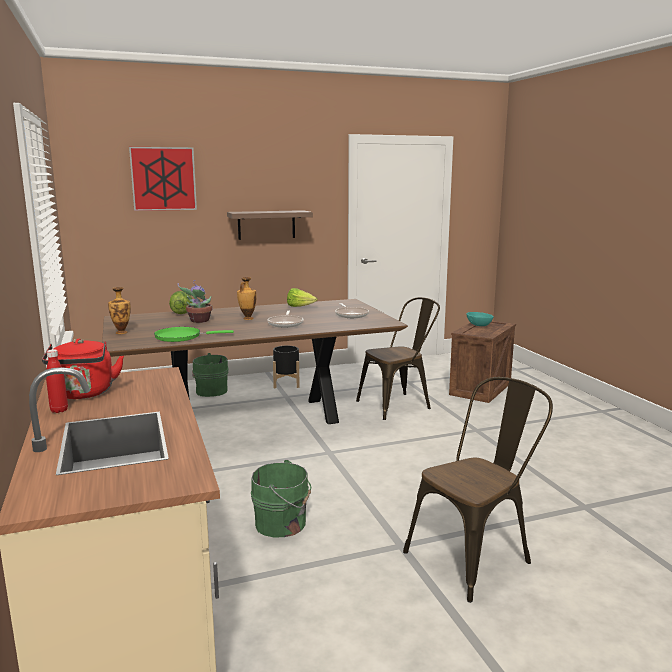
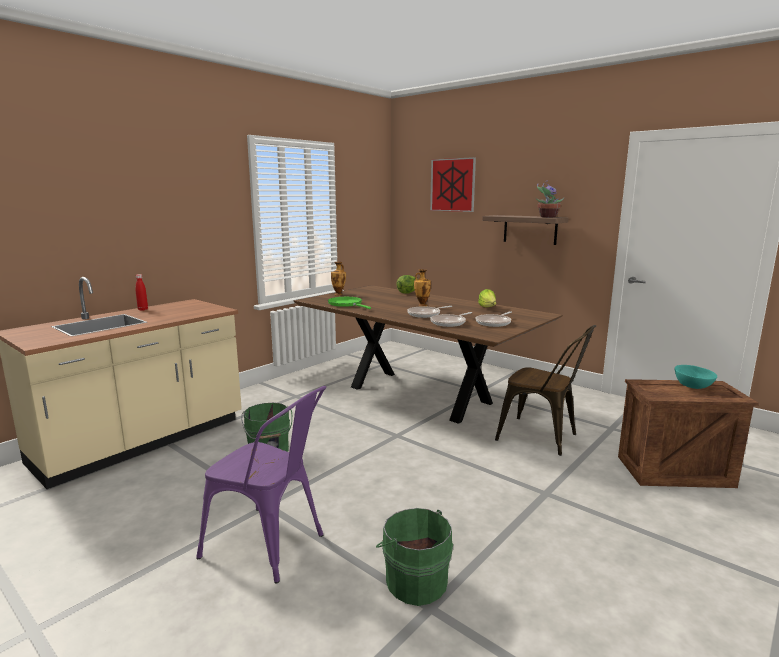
camera: 60 degrees right, 0 degrees up
(84, 394) = (172, 307): red kettle -> none
(199, 321) = (393, 299): potted plant -> potted plant (547, 217)
(210, 391) = (446, 367): green bucket -> green bucket (414, 580)
(286, 383) = (505, 383): black planter -> none
(329, 323) = (449, 323): none -> frying pan
(475, 555) = (272, 546): brown chair -> purple chair

